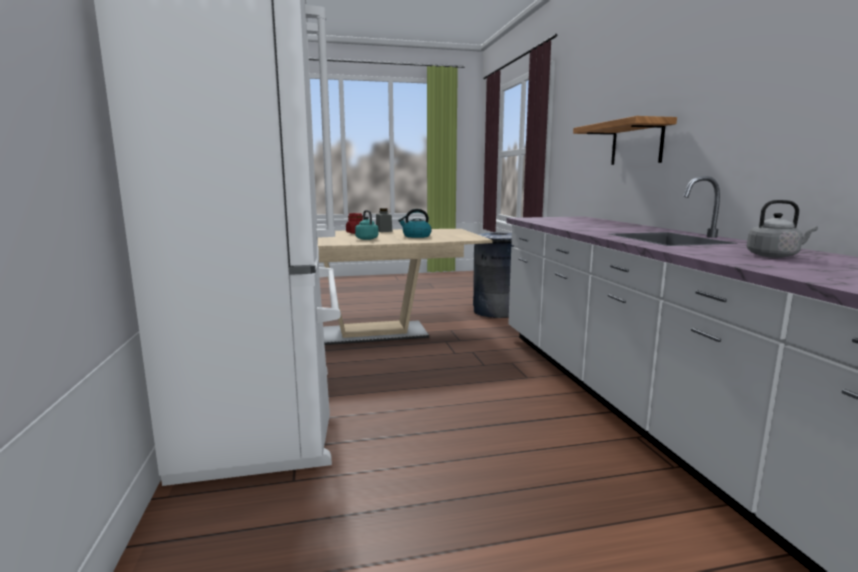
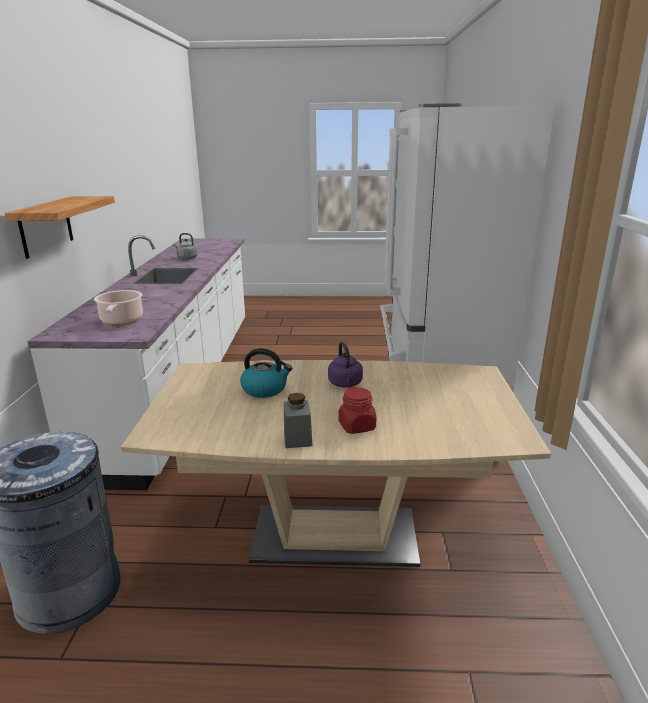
camera: 165 degrees left, 10 degrees up
(366, 238) = (345, 384): turquoise kettle -> purple kettle
(558, 220) = (121, 321): none -> cooking pot

